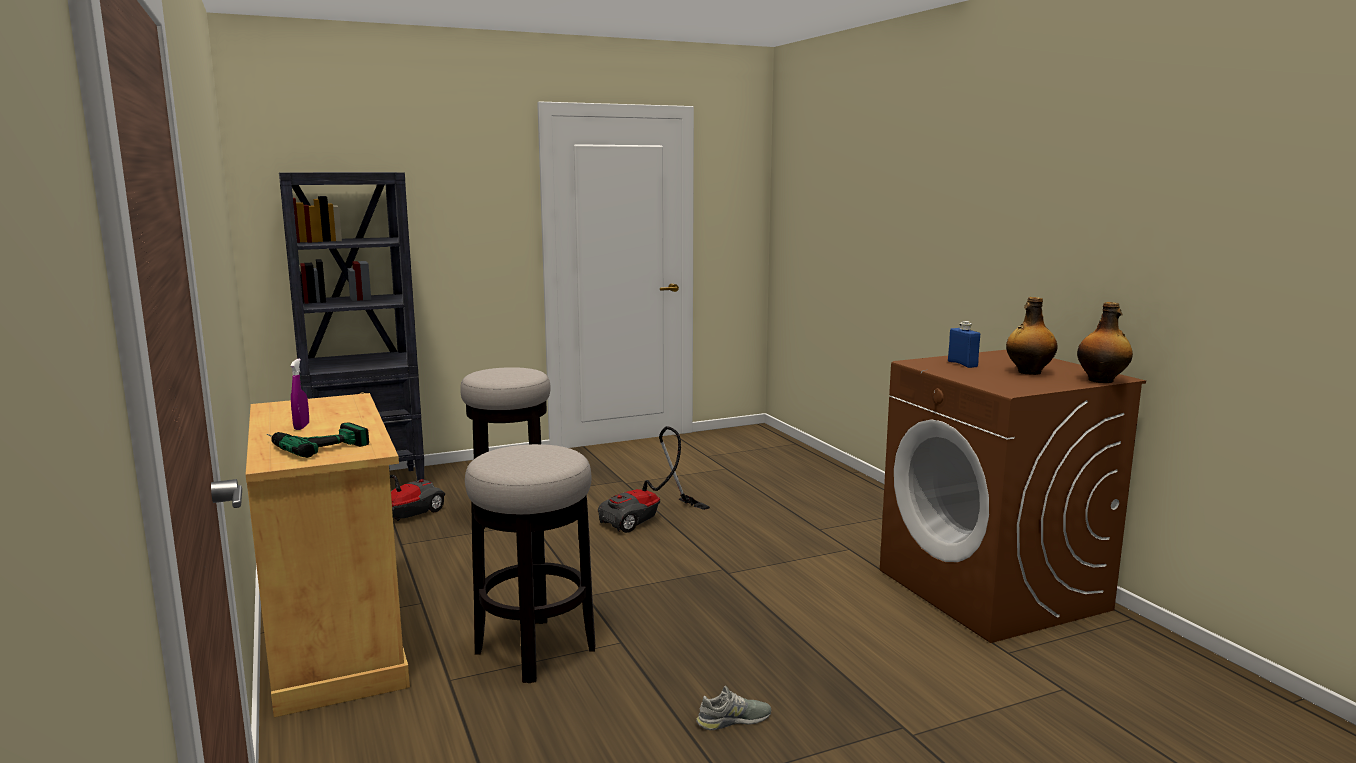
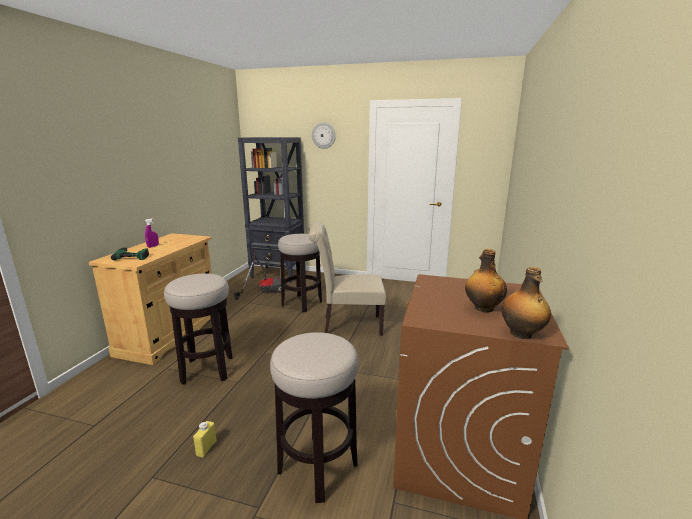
camera: 40 degrees right, 5 degrees up
(445, 168) = (323, 135): none -> wall clock
(648, 520) = (348, 325): vacuum cleaner -> beige chair
(733, 720) = (206, 448): grey shoe -> yellow bottle
(894, 666) = (318, 467): none -> stool
(962, 364) = (455, 288): blue bottle -> none

